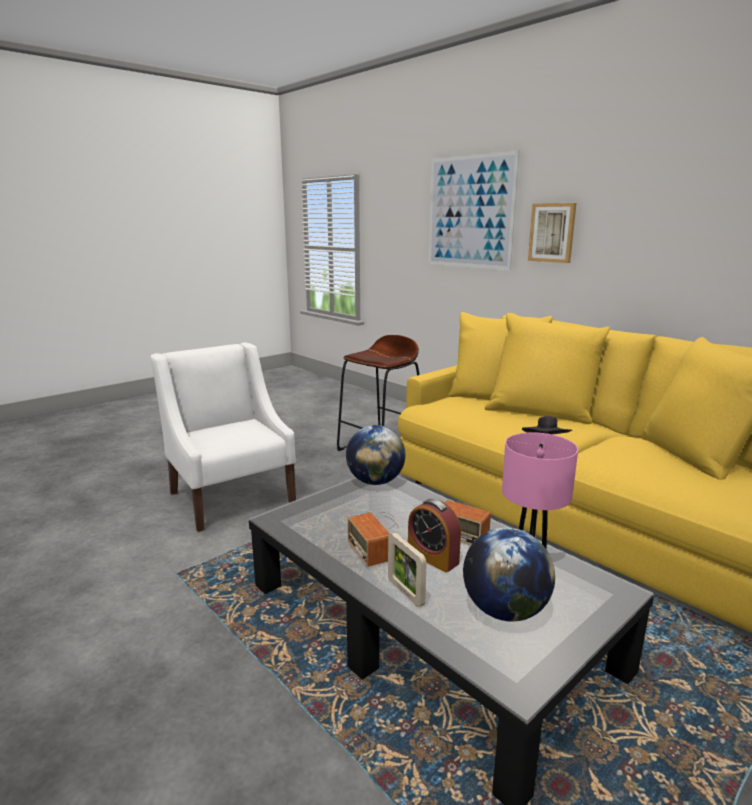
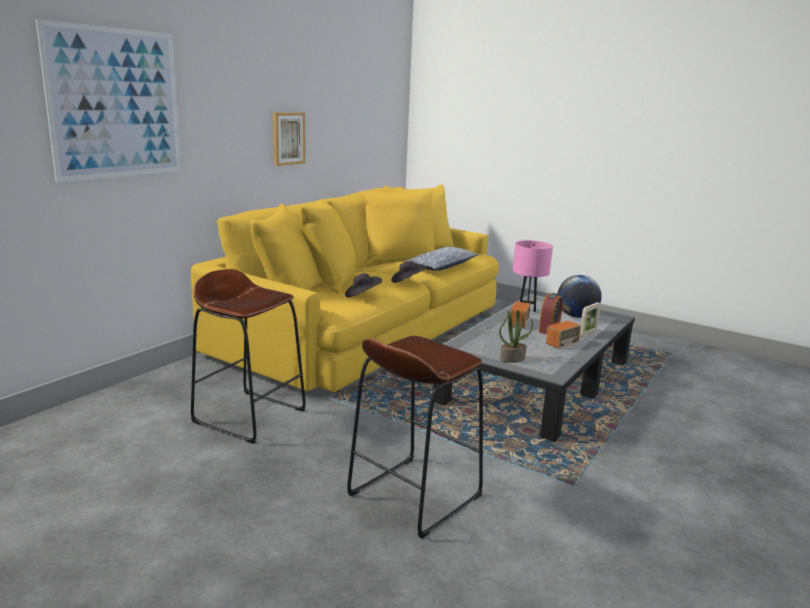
camera: 105 degrees left, 0 degrees up
(231, 496) = (414, 495): white armchair -> brown stool
(332, 503) = (512, 358): none -> potted plant
(375, 481) = (464, 347): globe -> none
(477, 418) = (362, 295): none -> black hat
(552, 232) = (216, 126): picture -> picture (288, 138)
(651, 474) = (441, 267): none -> pillow

